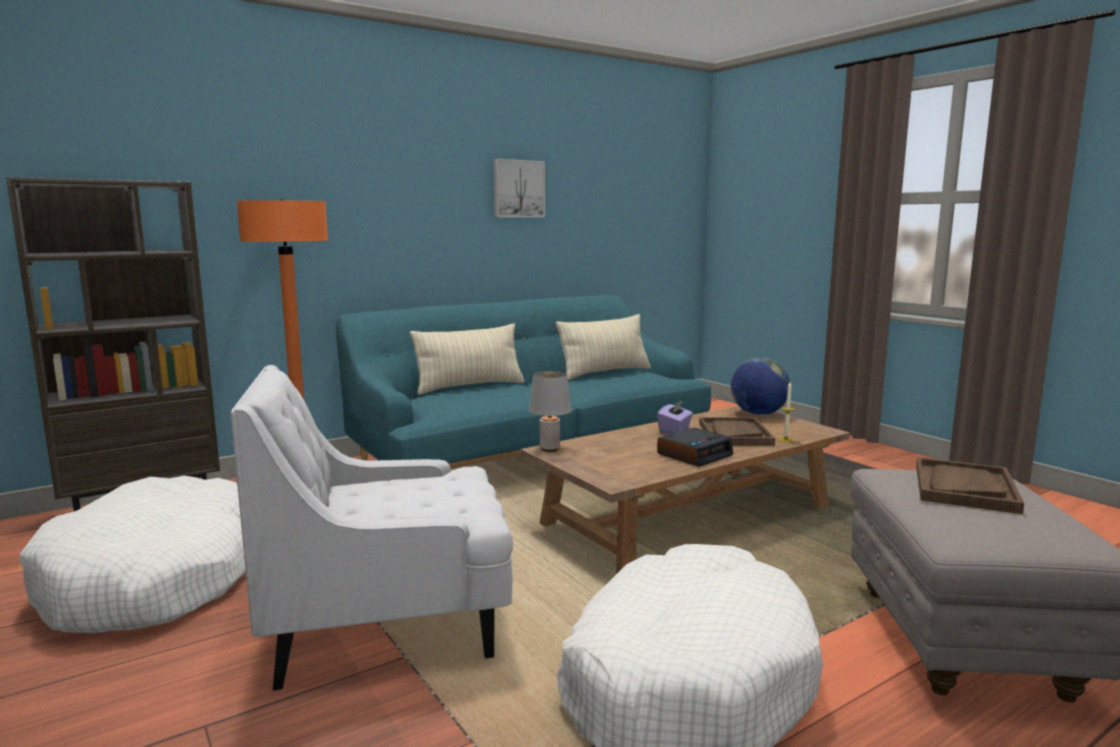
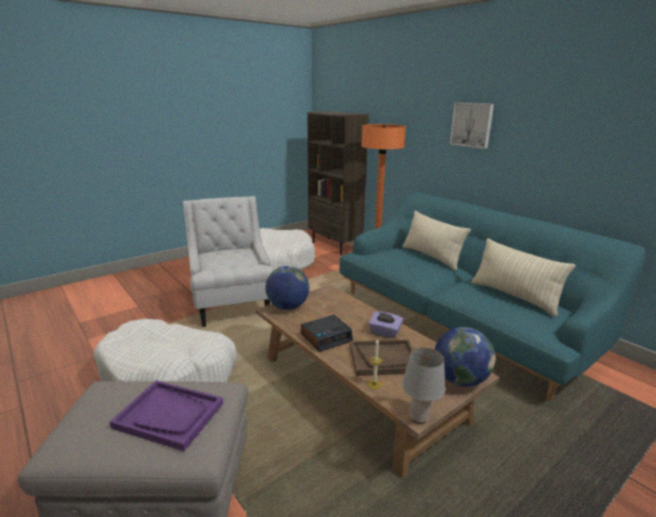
camera: 85 degrees right, 10 degrees up
(518, 189) = (557, 125): picture -> picture (472, 125)
(549, 449) = (330, 291): grey table lamp -> grey table lamp (419, 417)
(604, 473) = (287, 307): none -> globe
(694, 454) = (326, 337): alarm clock -> alarm clock turned 75 degrees counterclockwise
(964, 488) = (169, 415): brown tray -> purple tray

